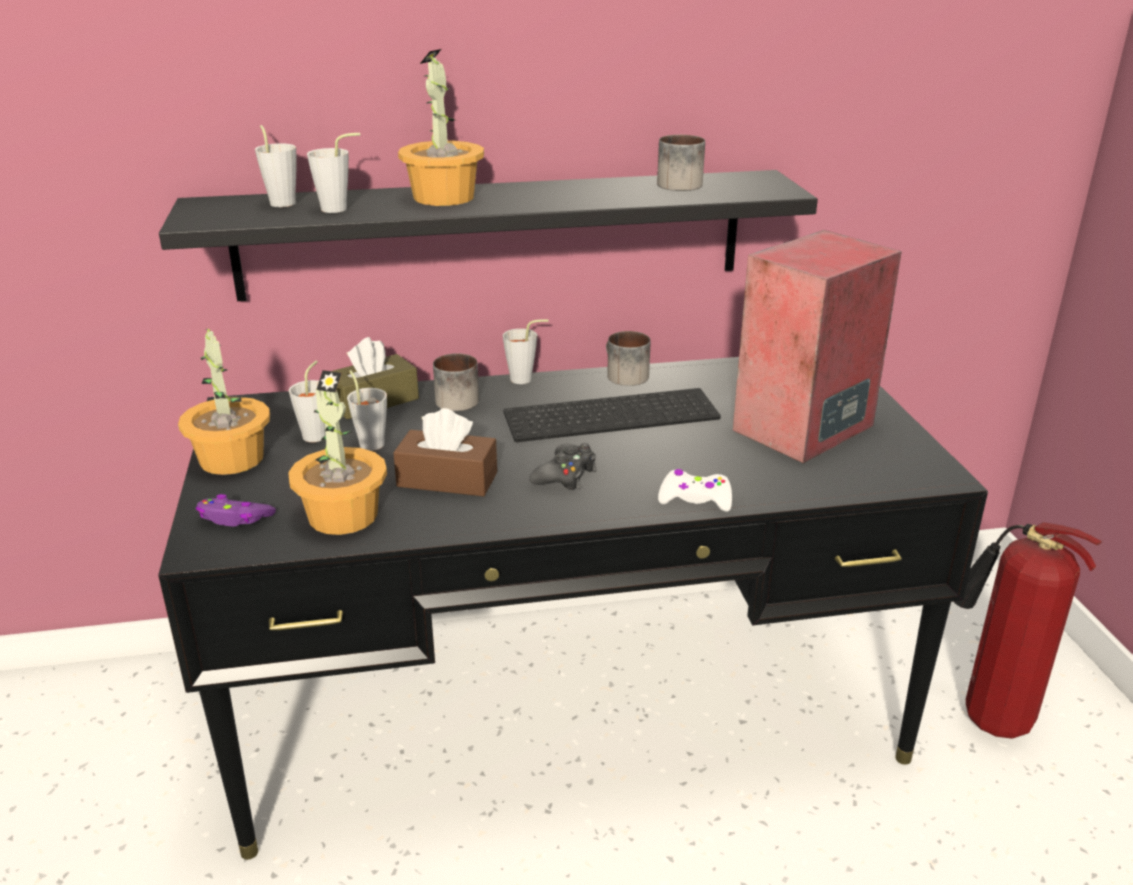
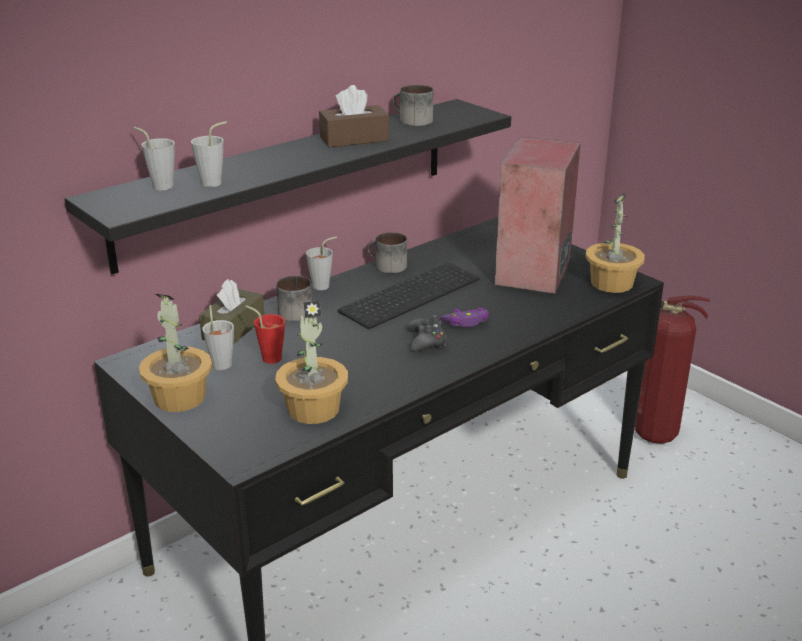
camera: 30 degrees left, 0 degrees up
(235, 518) = (239, 434): purple game controller -> purple game controller (466, 322)
(370, 442) = (268, 357): grey cup -> red cup
(444, 197) = (275, 159): potted plant -> potted plant (612, 283)
(447, 479) = (354, 366): brown tissue box -> brown tissue box (354, 139)
(695, 499) = (519, 332): white game controller -> none

